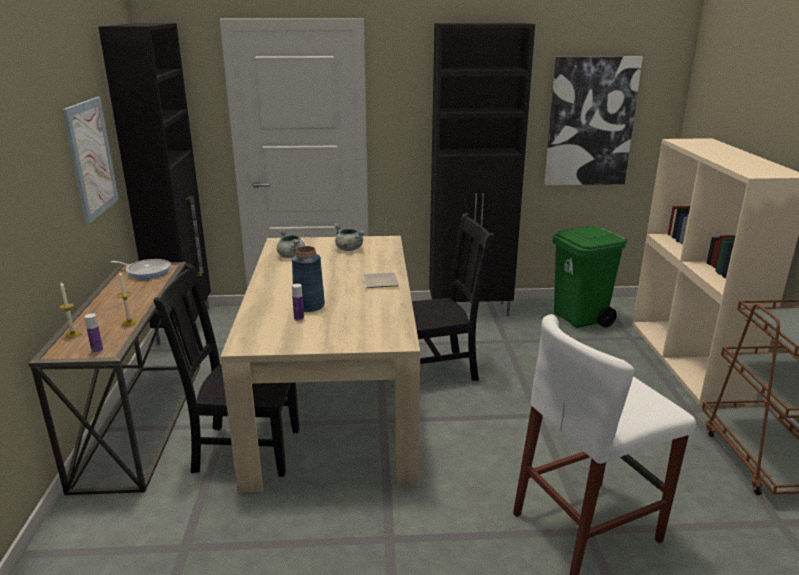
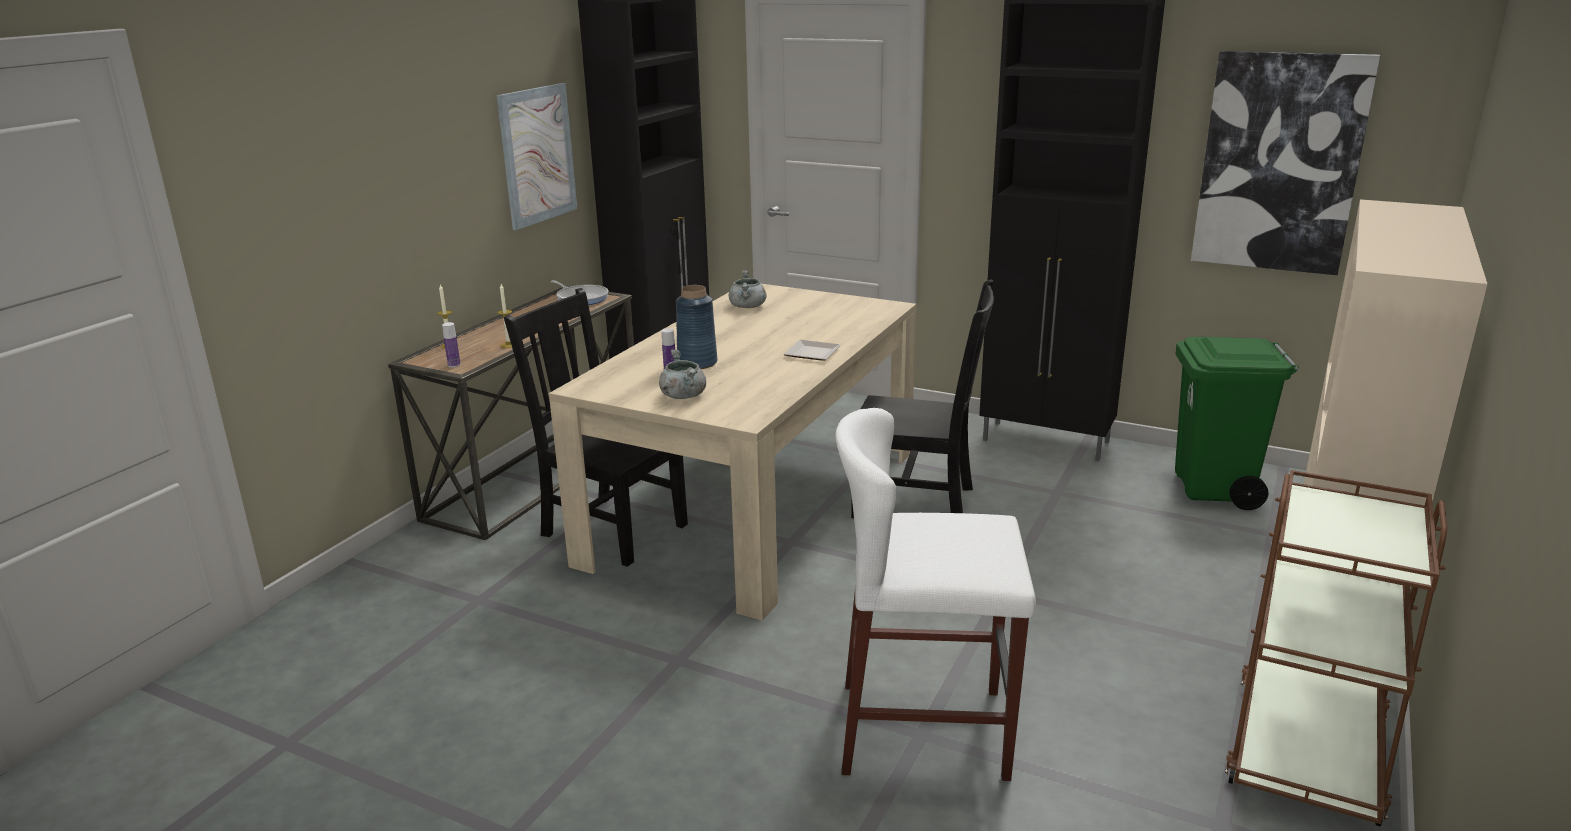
camera: 30 degrees right, 0 degrees up
(348, 249) = (826, 309): grey cooking pot -> grey cooking pot (683, 395)

